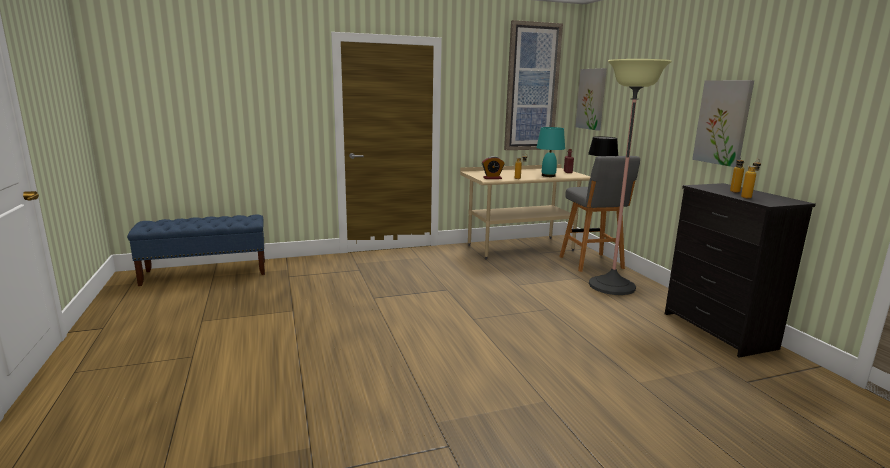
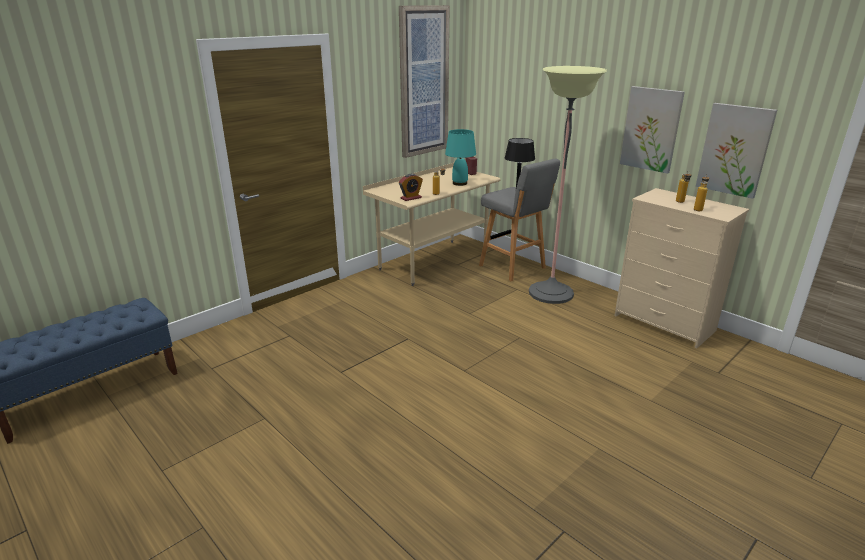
camera: 25 degrees left, 10 degrees up
(591, 99) = (486, 91): picture -> picture (734, 150)
(718, 331) = (664, 323): black dresser -> beige dresser

